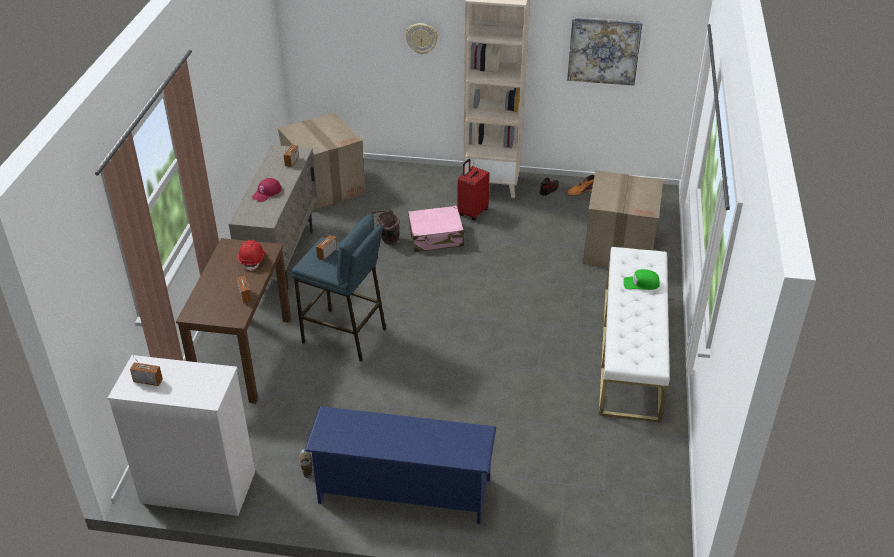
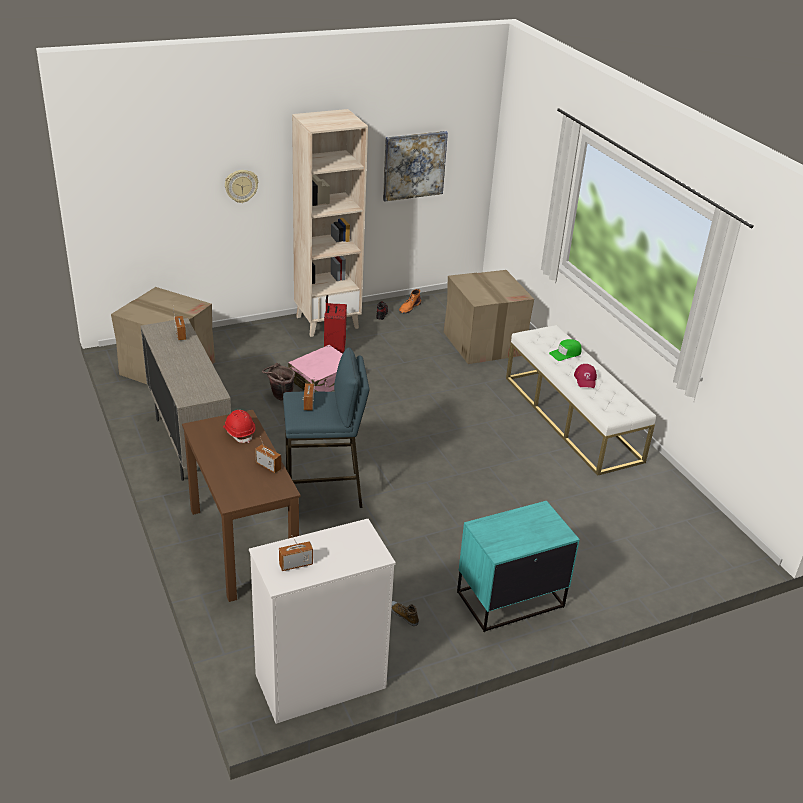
camera: 35 degrees left, 5 degrees down
(267, 193) = (186, 369): red cap -> red cap (585, 379)
(403, 491) = (509, 599): blue shoe rack -> turquoise nightstand

